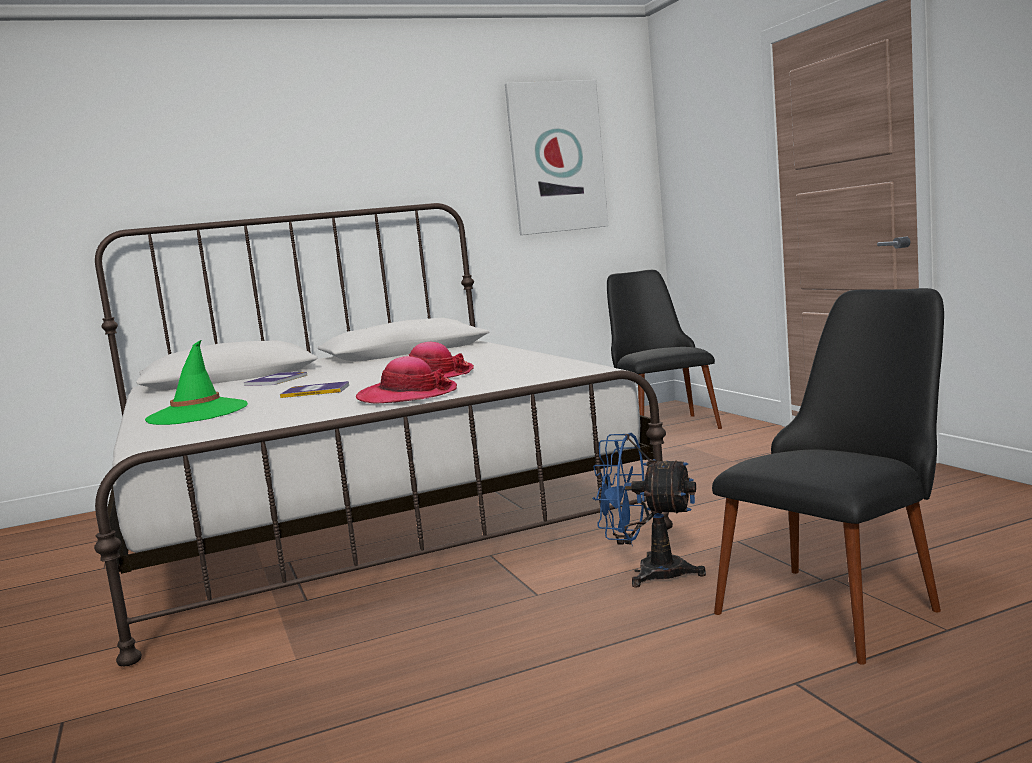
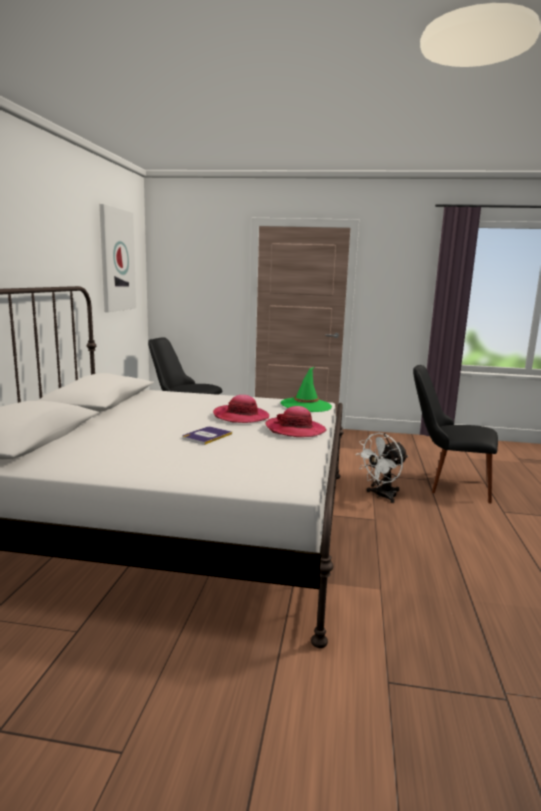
camera: 60 degrees left, 5 degrees up
(197, 413) = (197, 466): green hat -> green hat (306, 405)
(277, 380) = (111, 433): book -> none
(648, 572) = (381, 496): blue fan -> white fan
(844, 600) = (448, 484): black chair -> black chair turned 60 degrees counterclockwise

